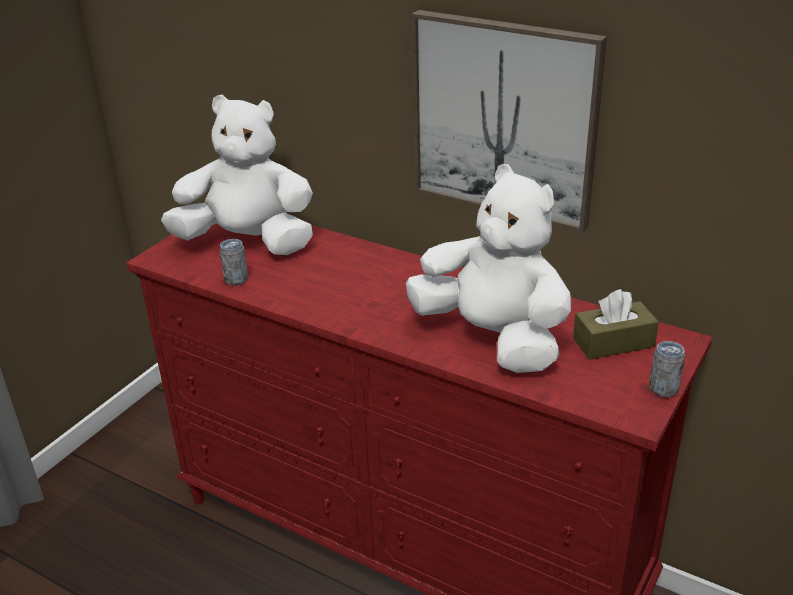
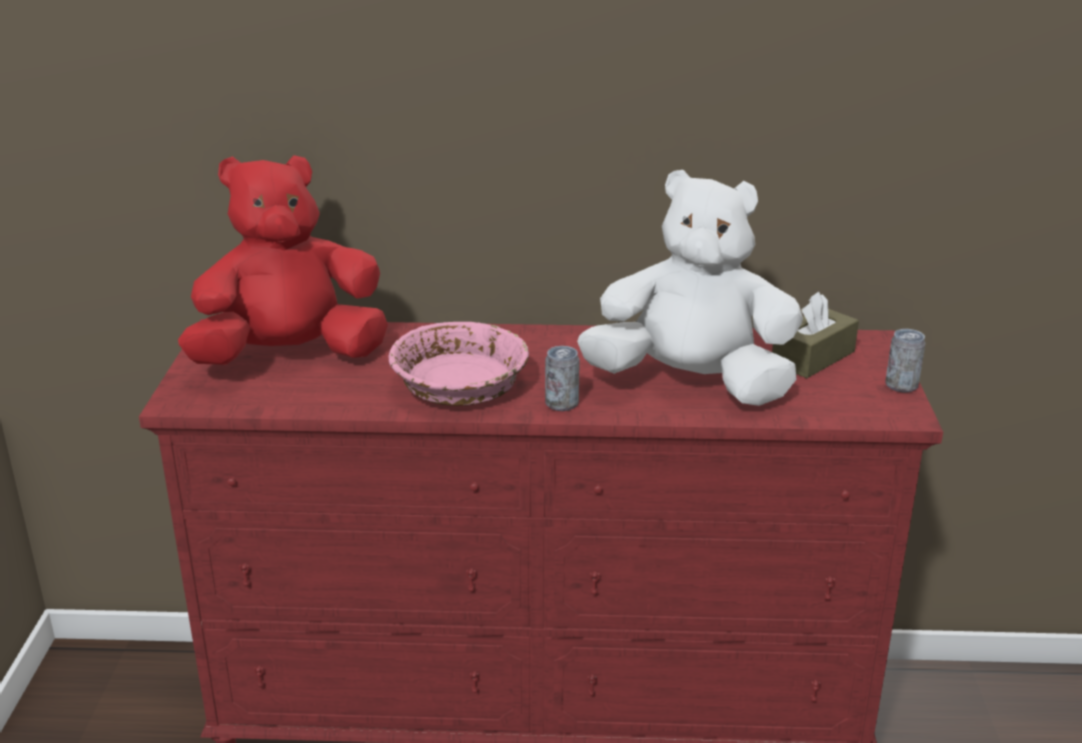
camera: 30 degrees left, 5 degrees down
(236, 280) = (322, 399): can -> can (562, 404)
(248, 242) = (290, 356): white plush toy -> red plush toy
(330, 294) = (460, 386): none -> pink bowl
(504, 119) = (632, 127): picture -> none

